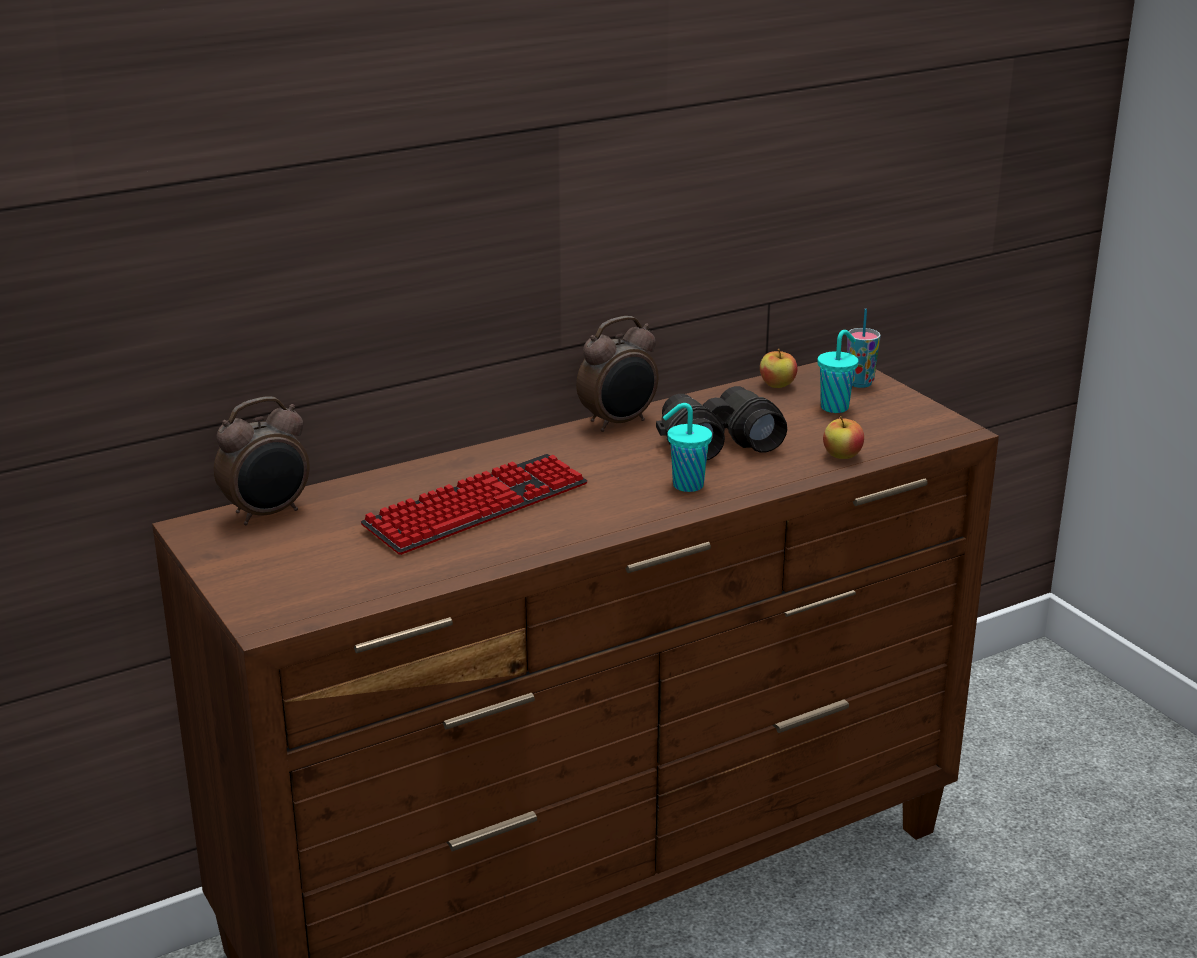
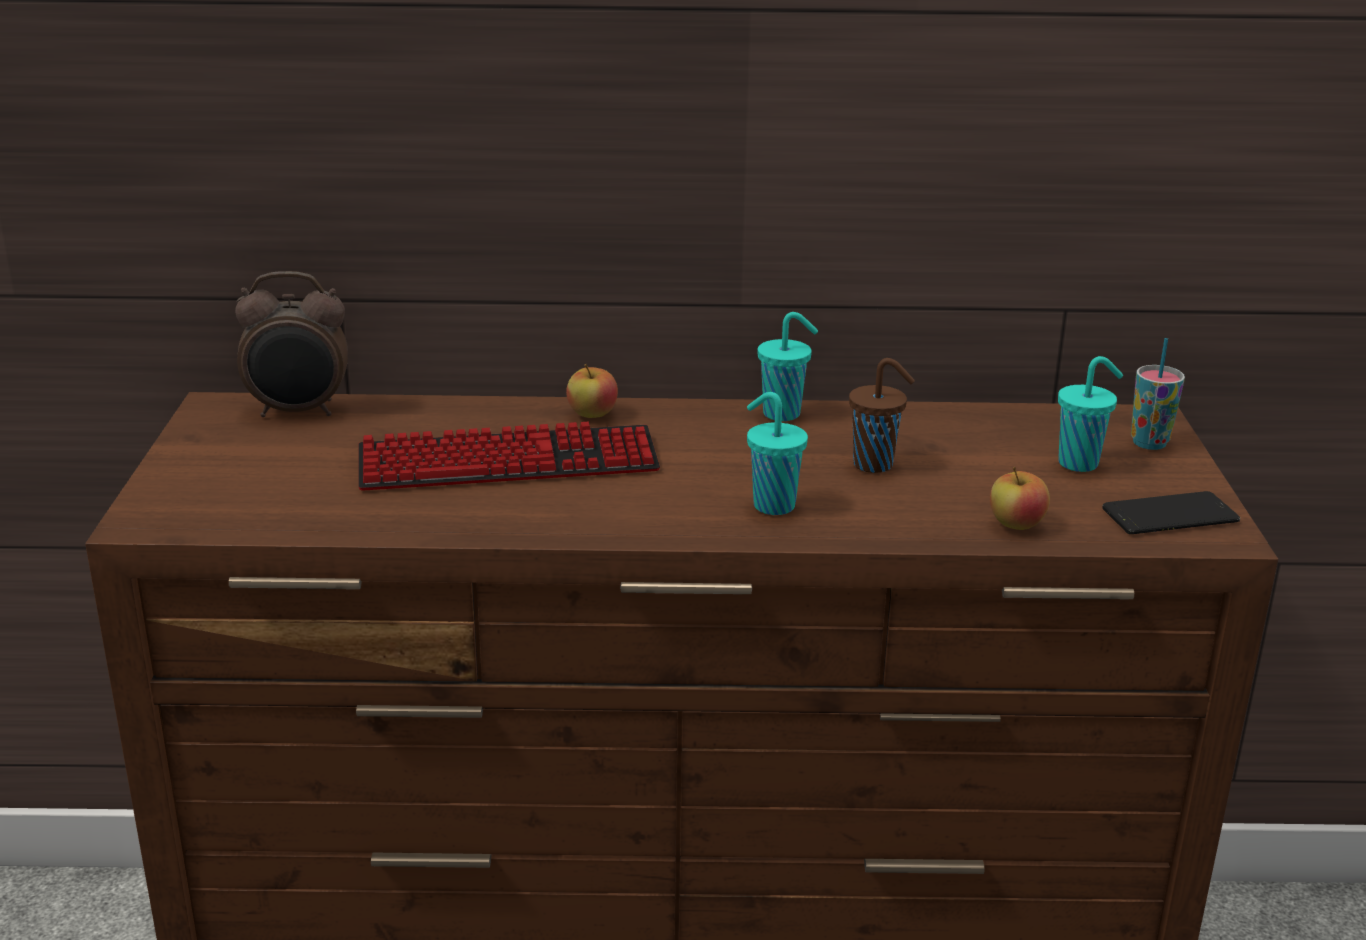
camera: 30 degrees right, 0 degrees up
(619, 423) = (784, 414): alarm clock -> turquoise cup
(717, 441) = (875, 465): black binoculars -> brown cup
(777, 385) = (1034, 419): apple -> apple (592, 415)
(918, 426) = (1170, 515): none -> phone

